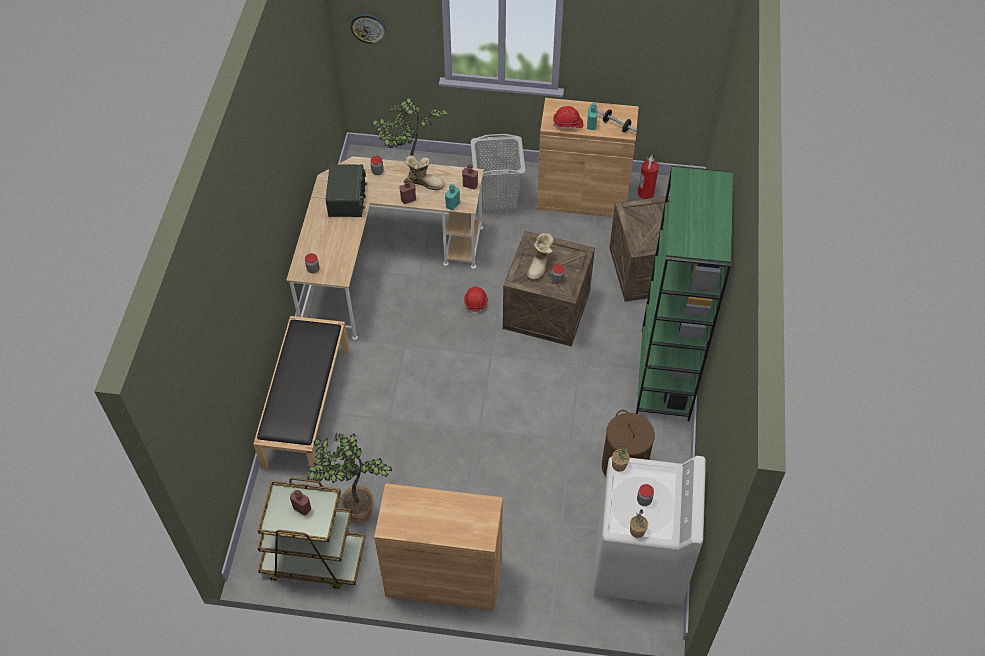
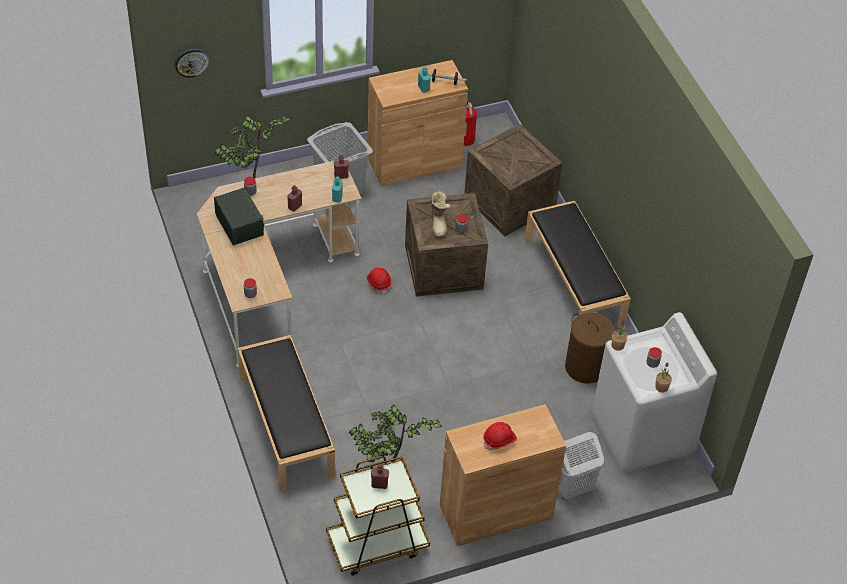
camera: 30 degrees left, 5 degrees down
(425, 182) = (299, 186): boot -> none
(533, 587) = (572, 488): none -> white laundry basket
(568, 124) = (403, 93): red hard hat -> red hard hat (499, 440)
(665, 375) = (574, 283): green bookcase -> black bench

